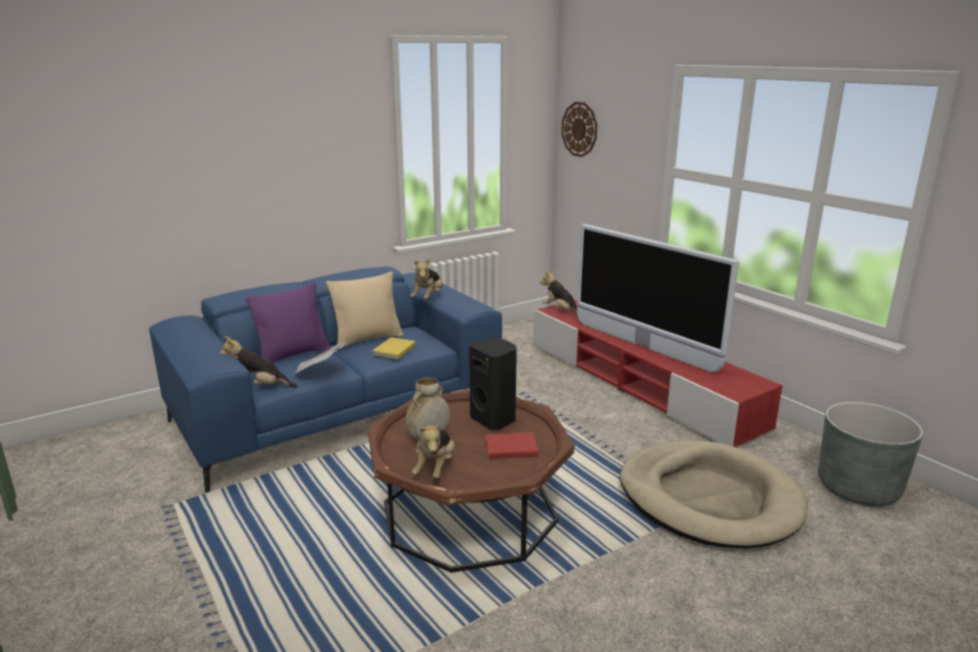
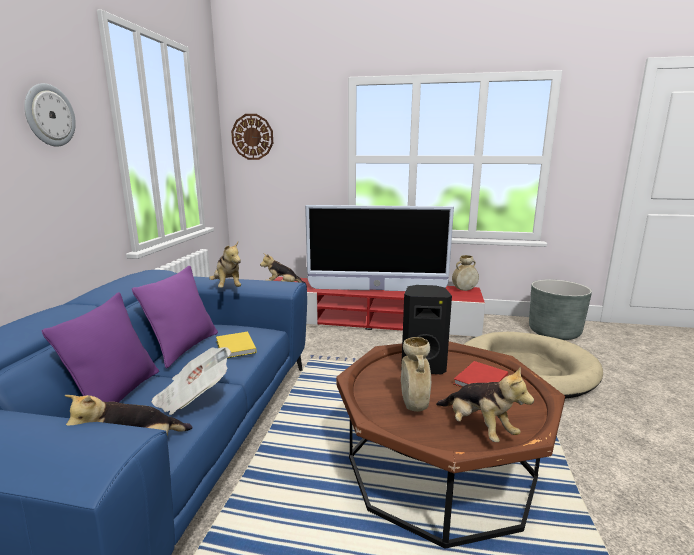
camera: 45 degrees left, 5 degrees down
(329, 135) = (49, 115): none -> wall clock
(368, 339) = (184, 348): beige pillow -> purple pillow
(751, 381) = (464, 290): none -> beige vase

